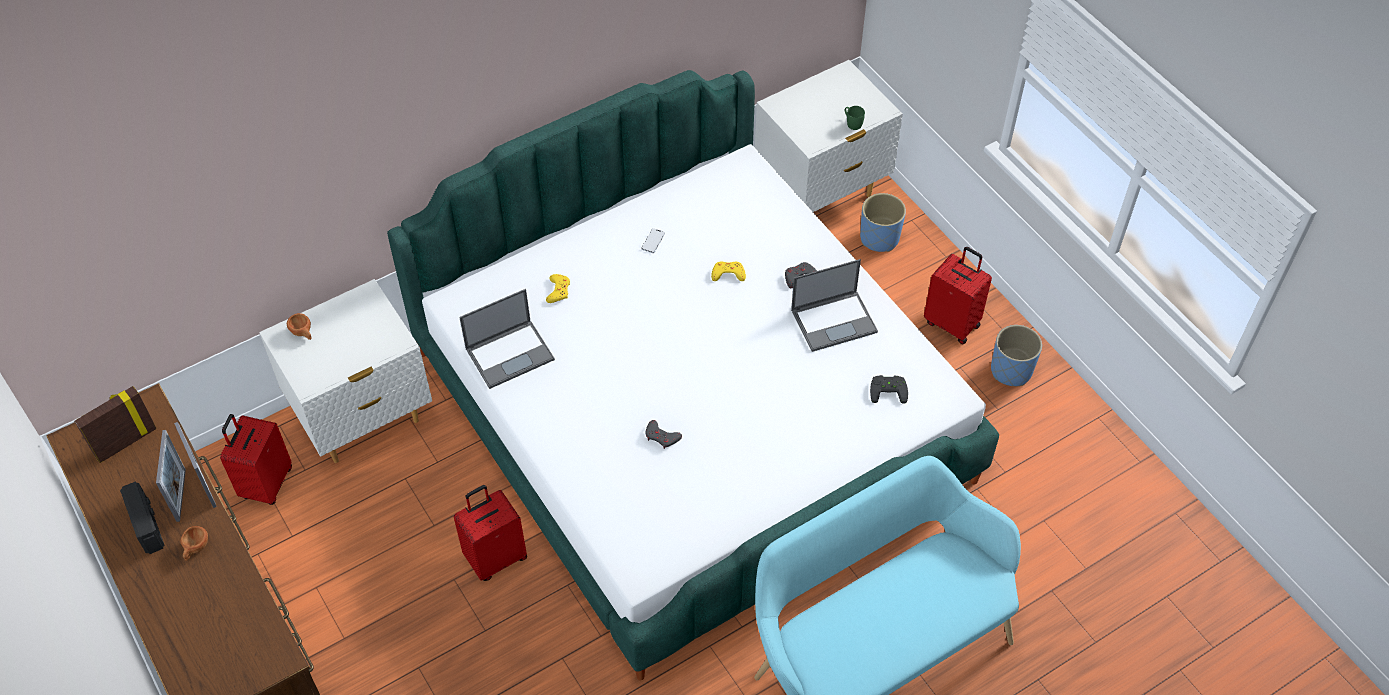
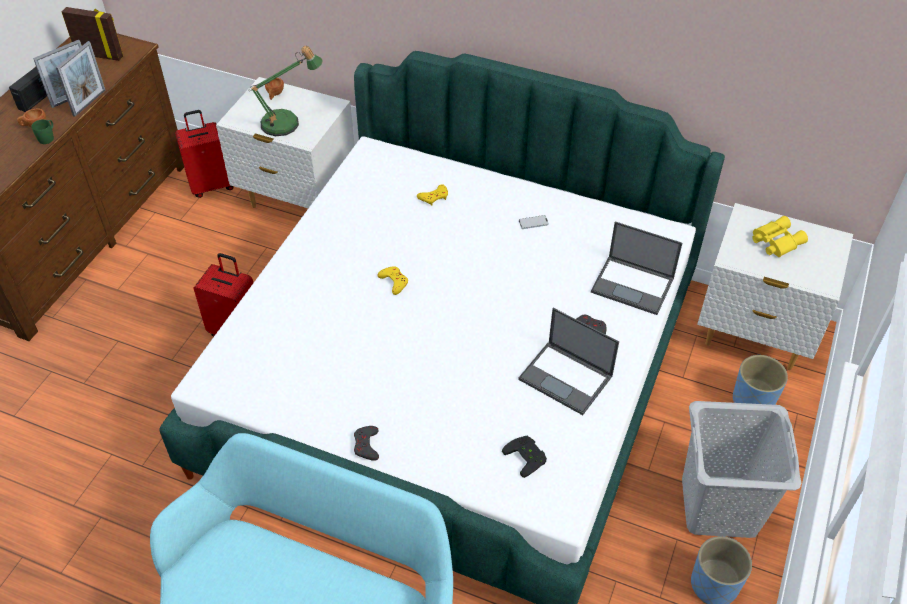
camera: 55 degrees right, 5 degrees down
(358, 344) = (287, 123): none -> table lamp
(510, 353) = (353, 203): laptop -> laptop (633, 285)
(662, 437) = (347, 328): grey game controller -> grey game controller (366, 445)
(728, 274) = (546, 283): yellow game controller -> yellow game controller (394, 281)
(817, 107) = (775, 241): none -> yellow binoculars
(852, 123) = (786, 272): green mug -> green mug (48, 137)
(952, 323) = (719, 507): red suitcase -> grey laundry basket

